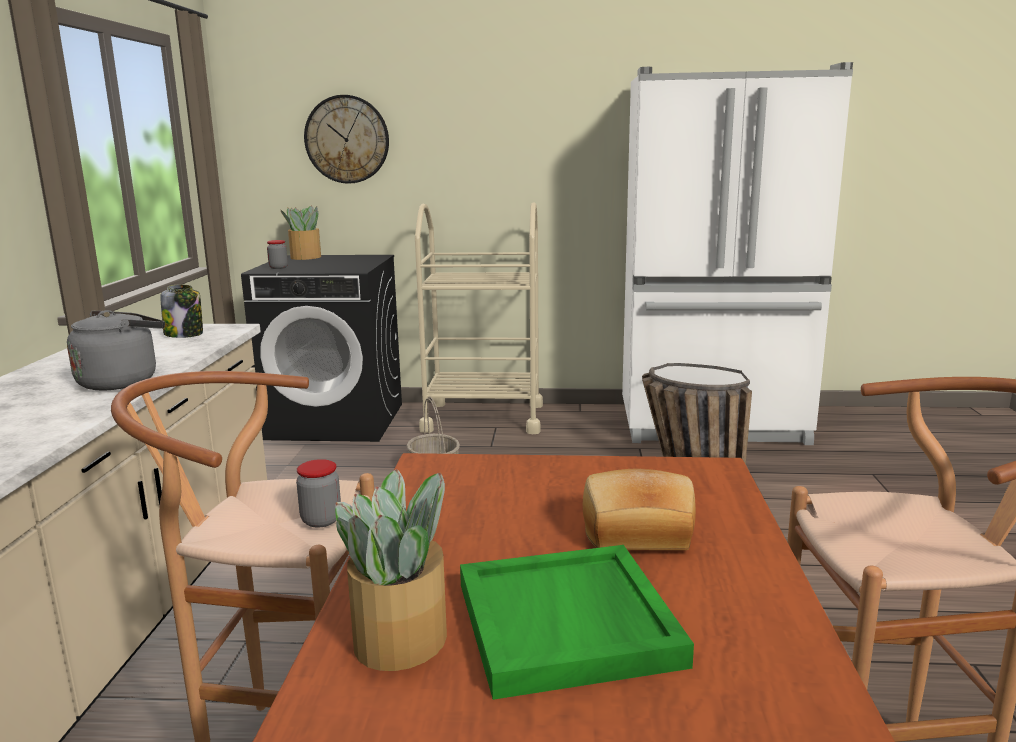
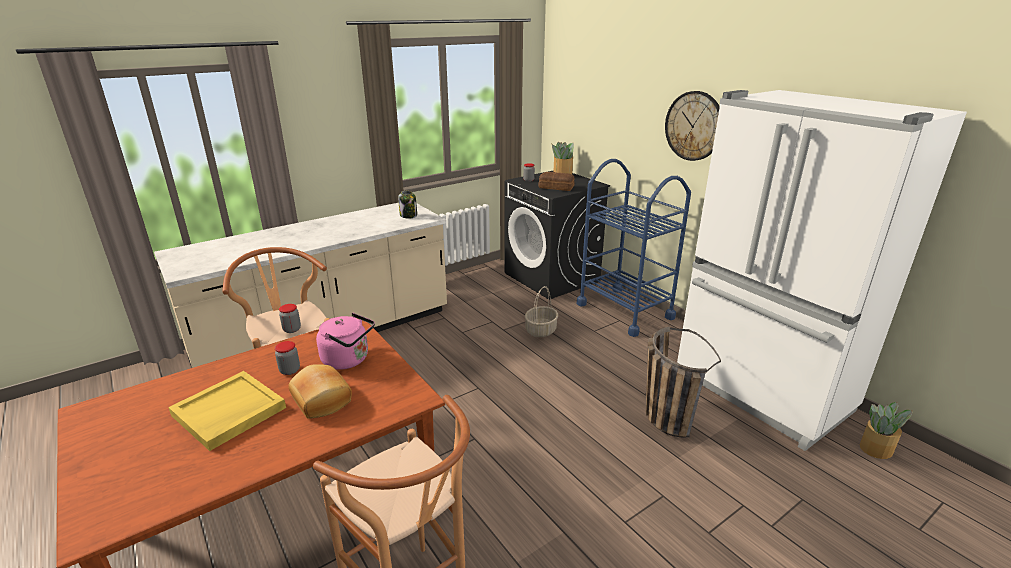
camera: 50 degrees right, 10 degrees up
(122, 381) = (336, 236): grey kettle -> none
(339, 266) = (556, 187): none -> bread
(347, 139) = (598, 103): wall clock -> wall clock (694, 126)
(403, 639) = (201, 384): potted plant -> potted plant (877, 449)
(483, 418) = (624, 311): beige cart -> blue cart
(495, 539) = (290, 370): none -> jar
(536, 489) = (348, 360): none -> pink kettle
(568, 624) = (229, 412): green tray -> yellow tray

